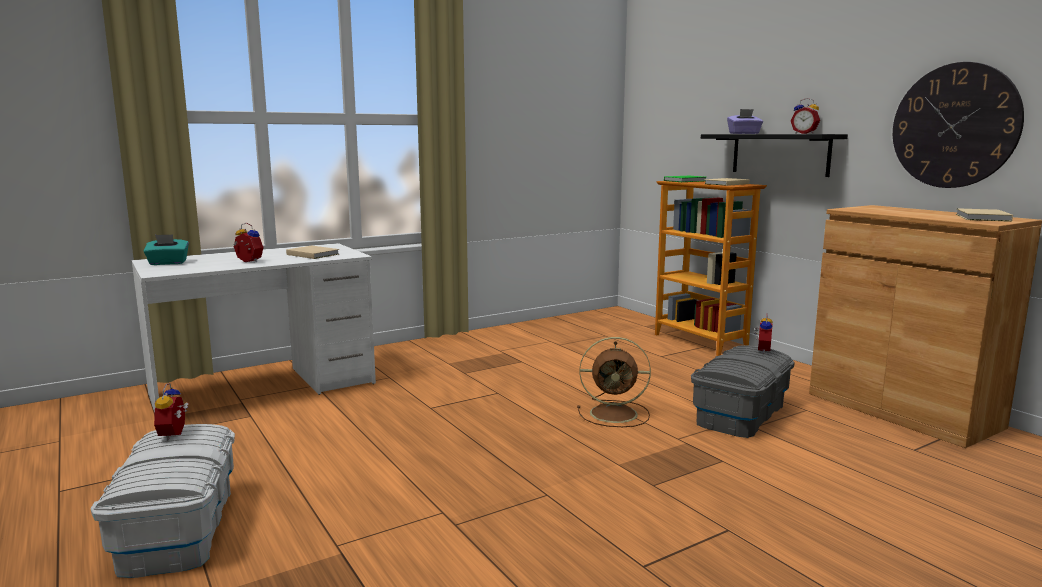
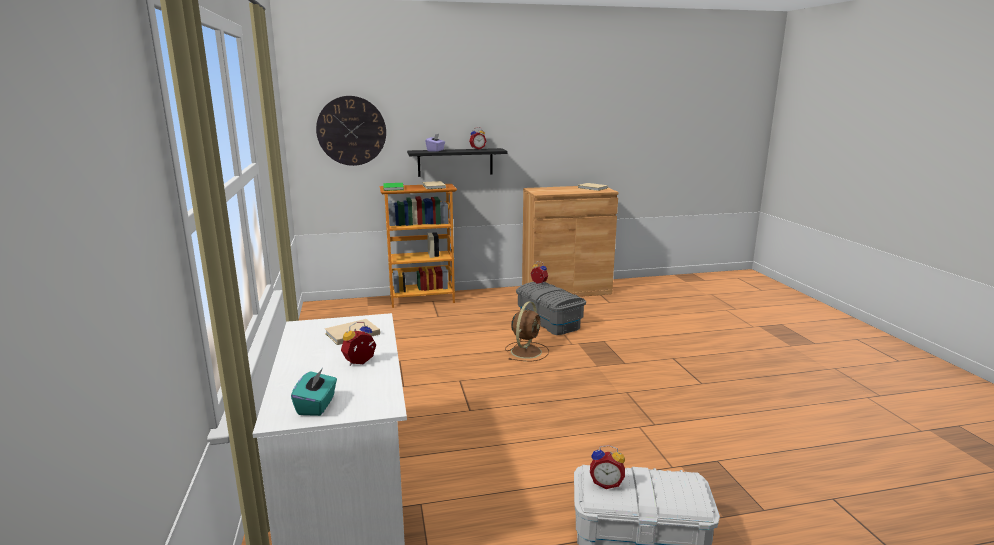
camera: 70 degrees left, 5 degrees up
(954, 126) = (559, 142): wall clock -> wall clock (351, 131)

